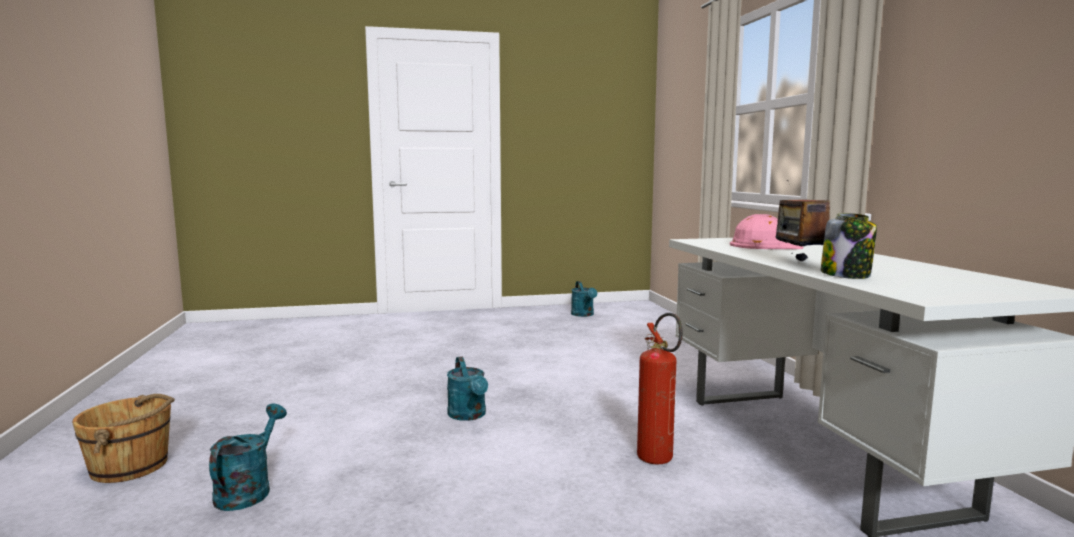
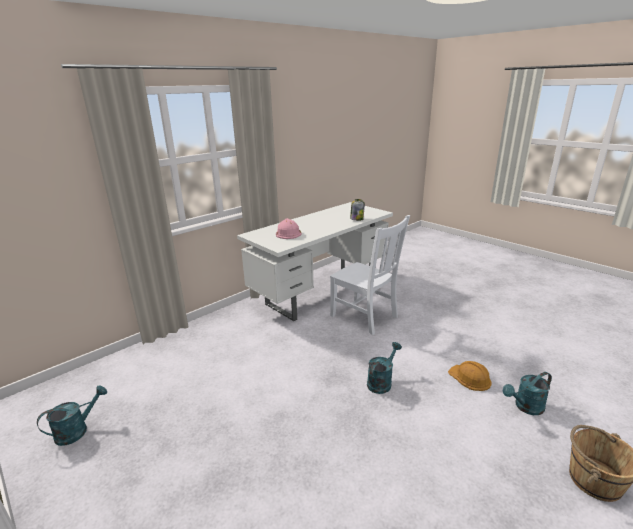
camera: 120 degrees left, 15 degrees up
(366, 479) = (470, 378): none -> orange hard hat
(659, 461) = (365, 317): fire extinguisher -> white chair
(798, 263) = (338, 225): radio -> none

